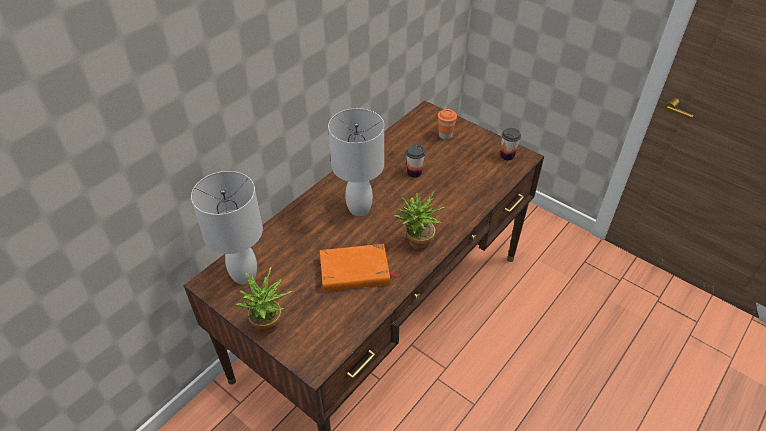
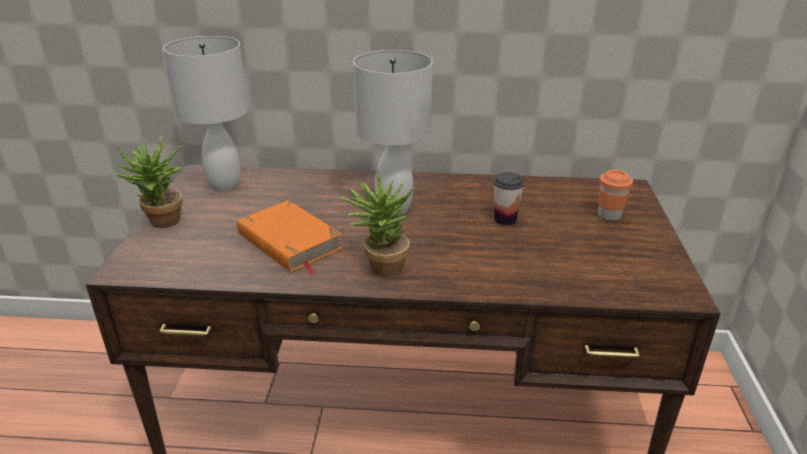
camera: 55 degrees right, 15 degrees down
(507, 156) = (658, 278): cup -> none

